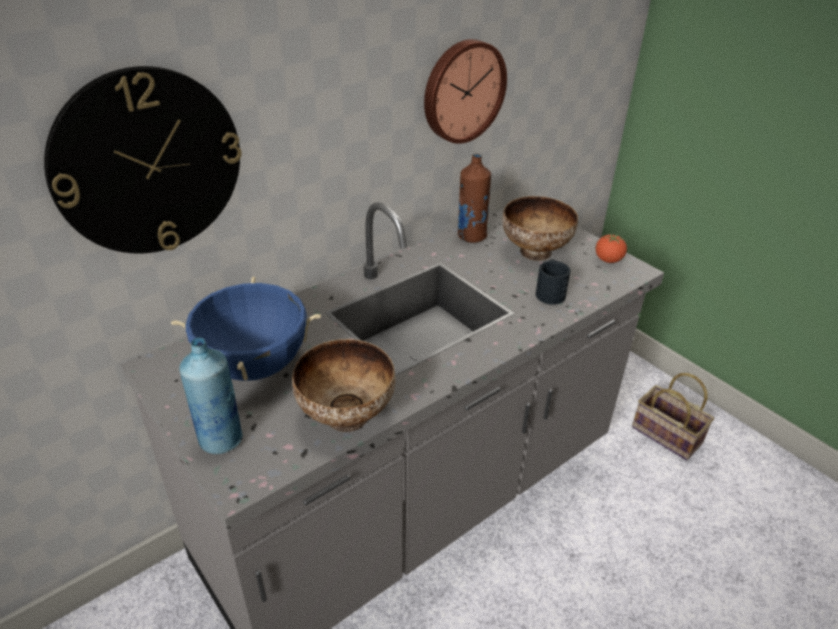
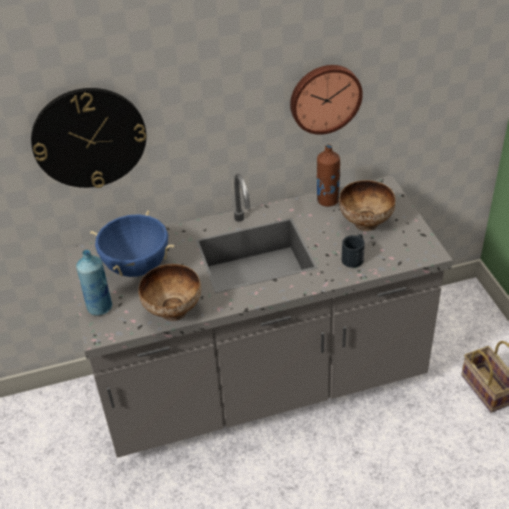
camera: 25 degrees right, 5 degrees up
(608, 260) = (416, 241): tomato -> none

